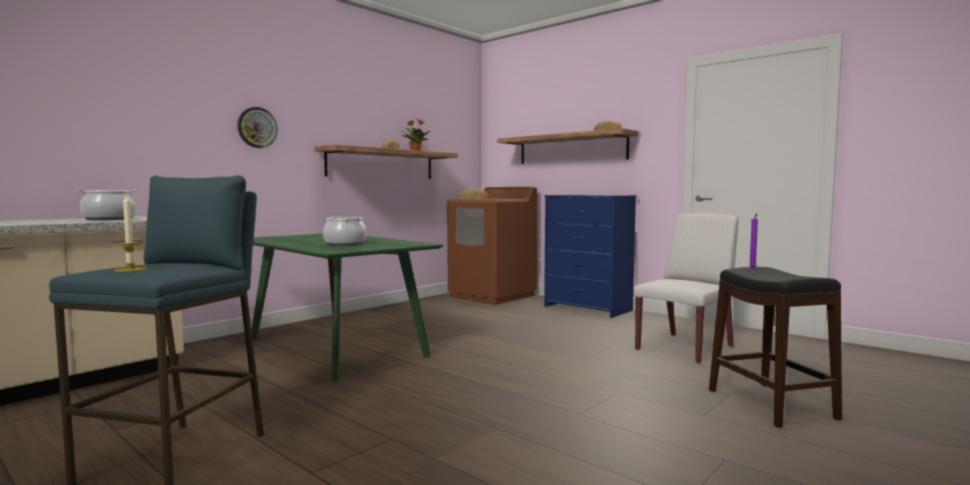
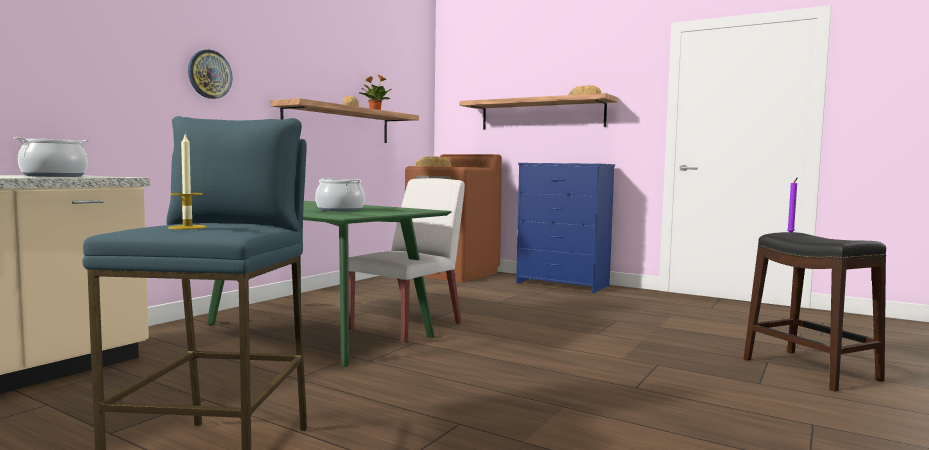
camera: 10 degrees left, 0 degrees up
(685, 347) = (689, 319): white chair -> white chair (407, 327)

